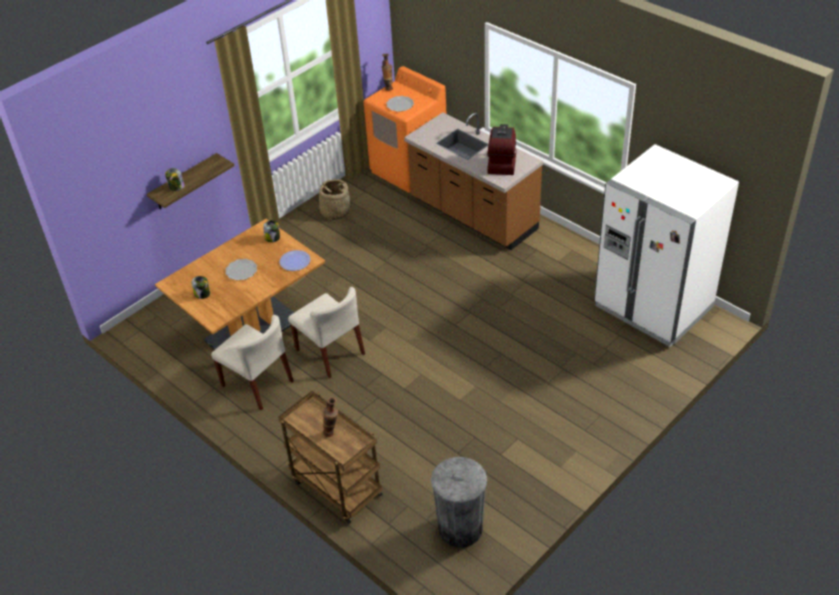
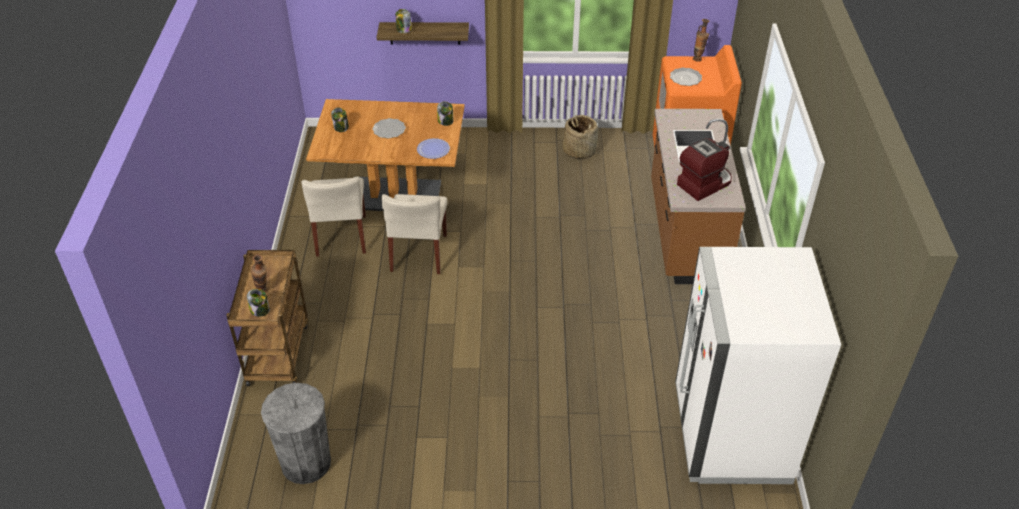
camera: 45 degrees right, 0 degrees up
(348, 444) = (260, 310): none -> jar

